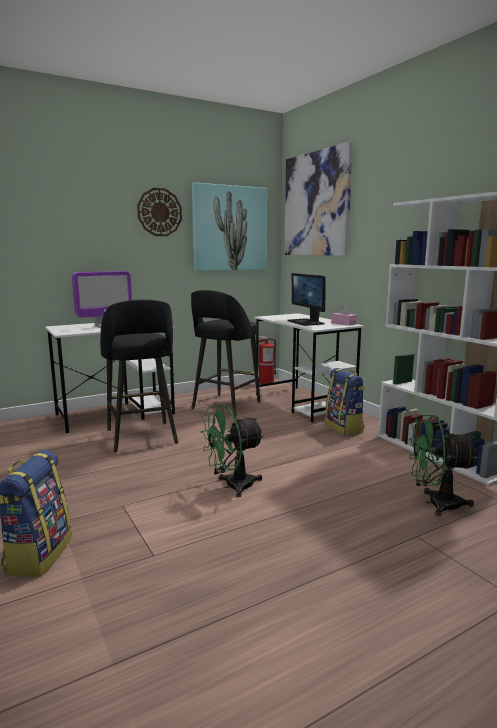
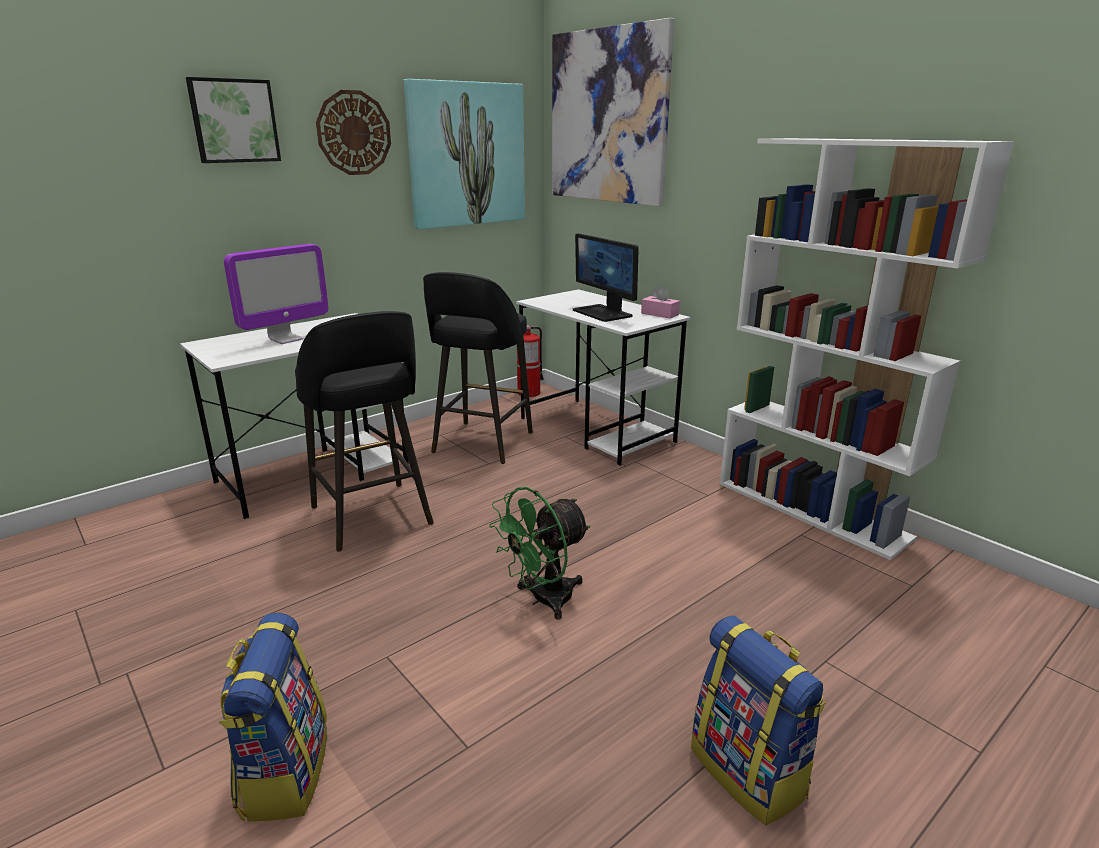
camera: 10 degrees left, 10 degrees up
(90, 202) = (234, 121): none -> picture
(344, 428) = (669, 472): backpack -> backpack (749, 772)
(435, 503) = (832, 600): green fan -> none

